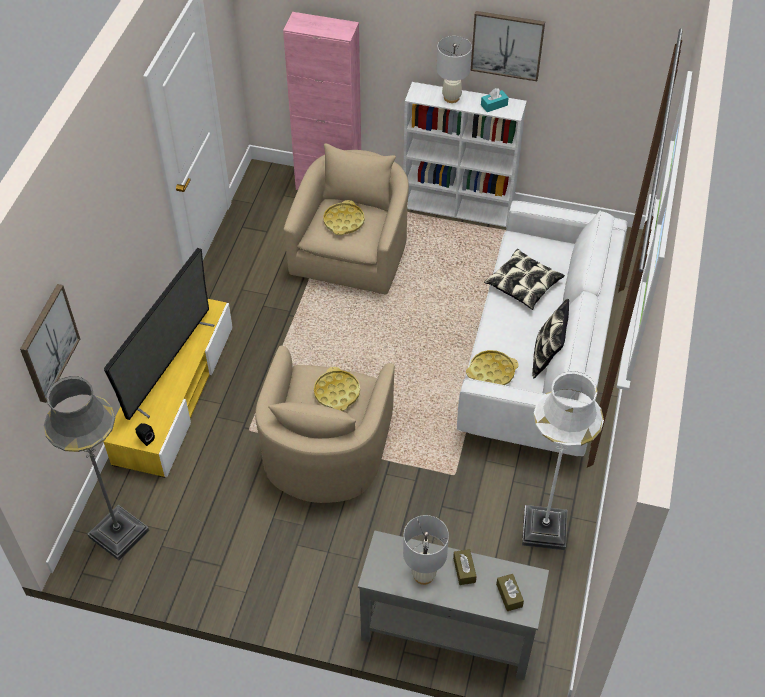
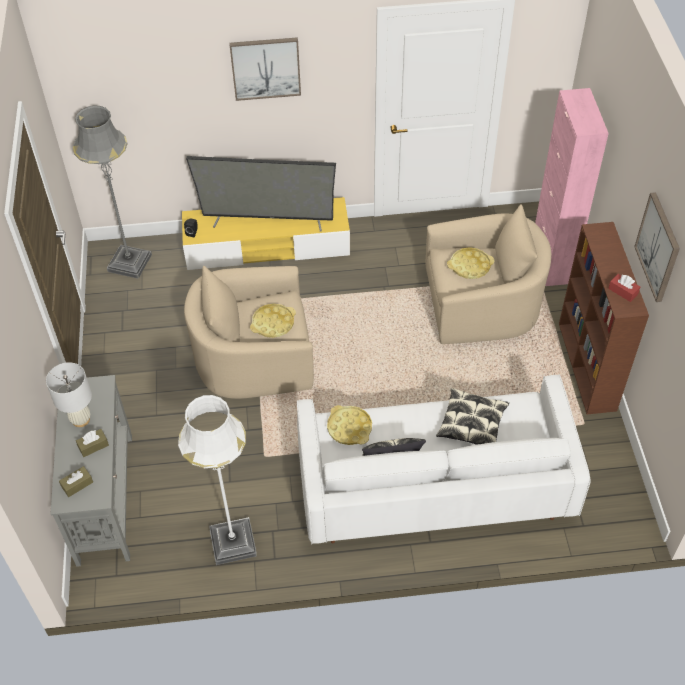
camera: 70 degrees right, 0 degrees up
(48, 343) = (142, 93): picture -> picture (265, 68)
(451, 98) = (610, 256): white table lamp -> none
(459, 208) = (587, 367): white bookcase -> brown bookcase
(494, 105) = (623, 291): turquoise tissue box -> red tissue box

